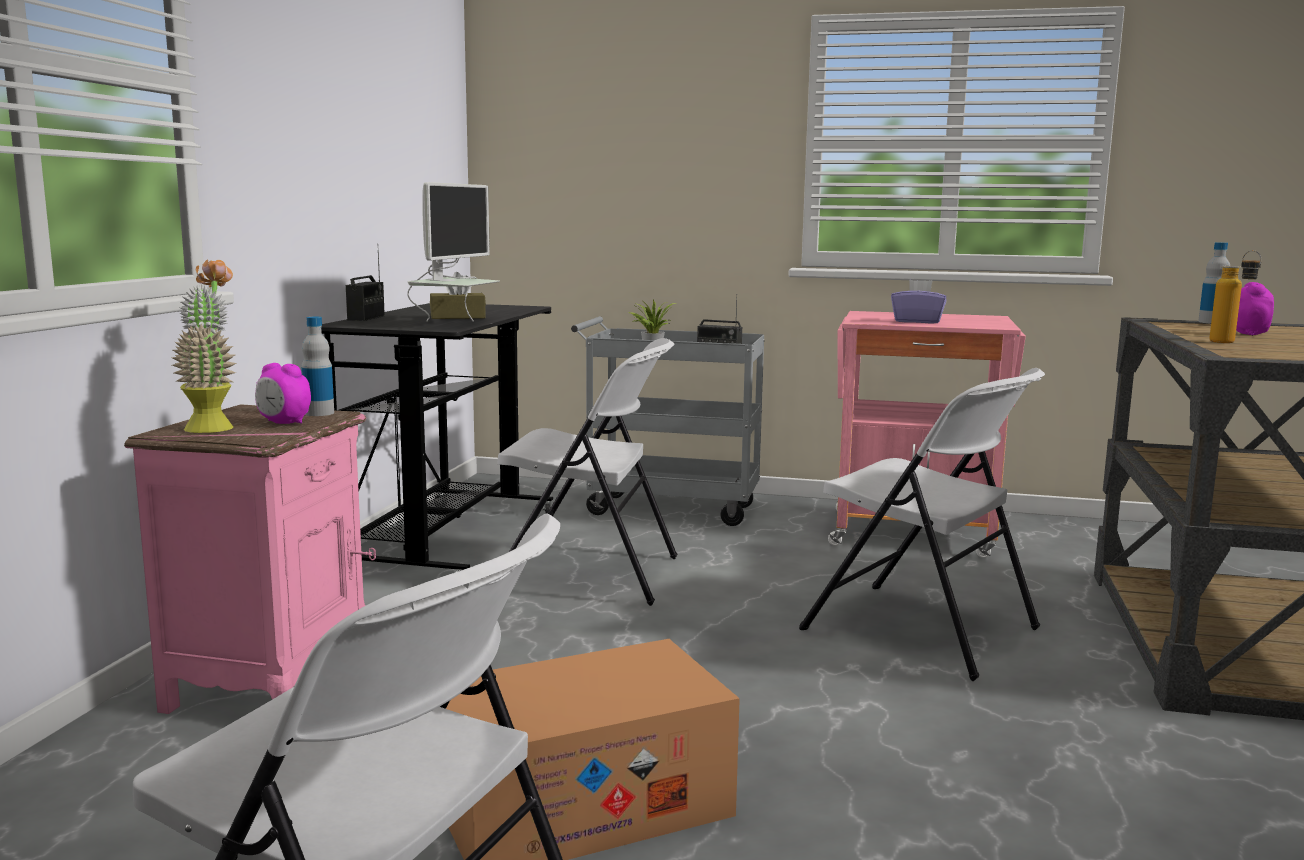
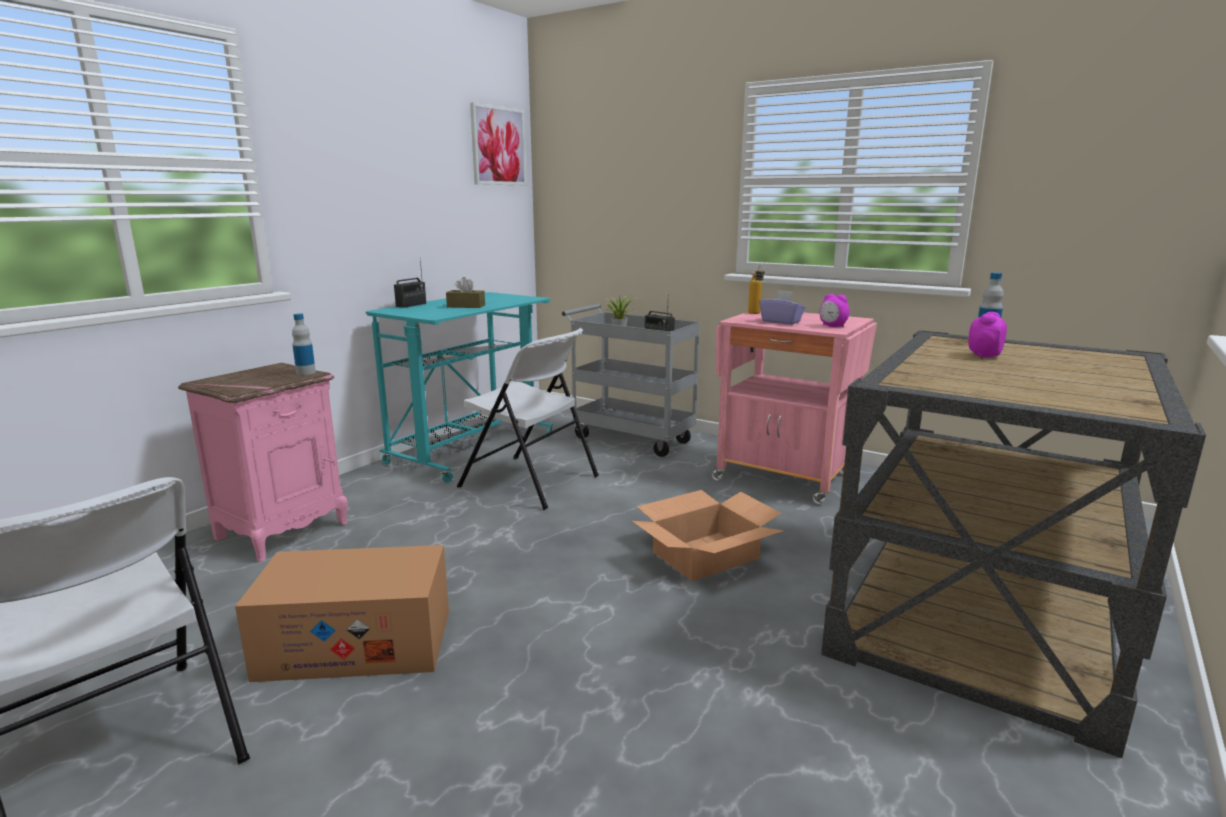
camera: 20 degrees right, 5 degrees up
(213, 426) = (234, 378): potted plant -> none
(284, 423) = (273, 379): alarm clock -> alarm clock (832, 326)
(437, 84) = (498, 146): none -> picture
(449, 543) = (472, 449): black desk -> turquoise desk
(454, 325) = (445, 313): monitor -> none
(919, 629) = (705, 555): white chair -> cardboard box
(1230, 343) = (935, 366): bottle -> bottle (755, 314)

